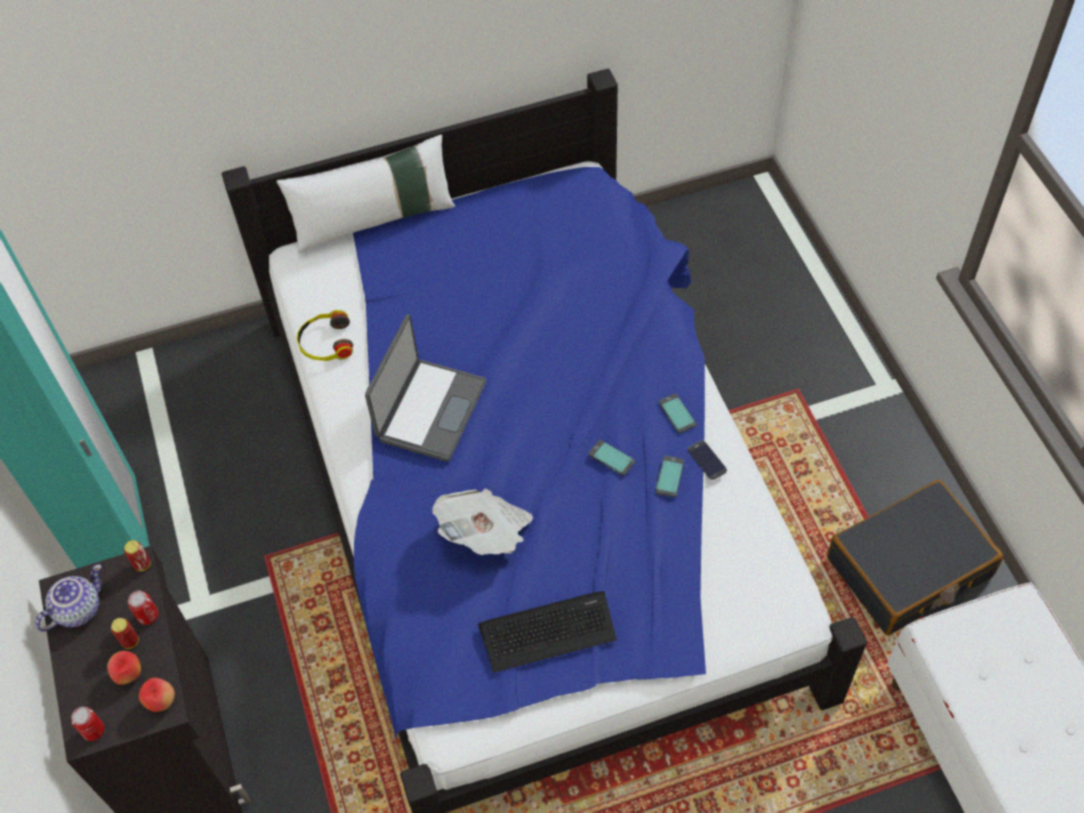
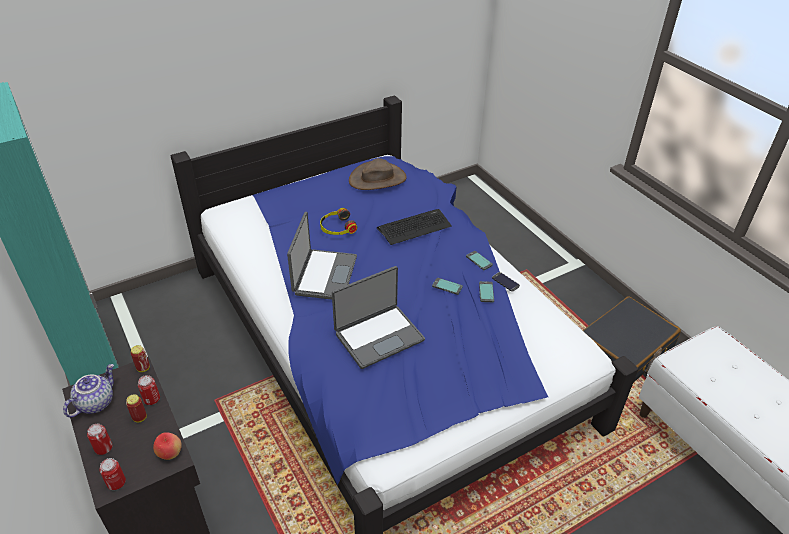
camera: 15 degrees left, 15 degrees down
(82, 679) = (103, 448): none -> can
(129, 674) = (141, 440): apple -> none
(326, 343) = (246, 251): headphones -> headphones (337, 227)
(374, 220) = (265, 189): white pillow -> none
(486, 533) = (378, 336): newspaper -> laptop
(548, 631) = (436, 386): keyboard -> keyboard (414, 227)
(557, 221) = (377, 179): none -> brown hat

